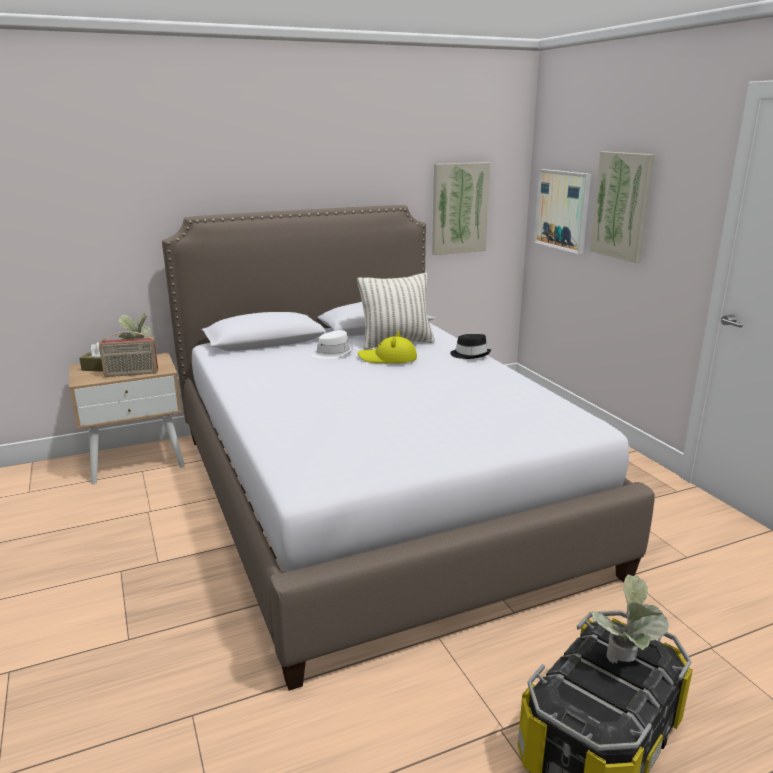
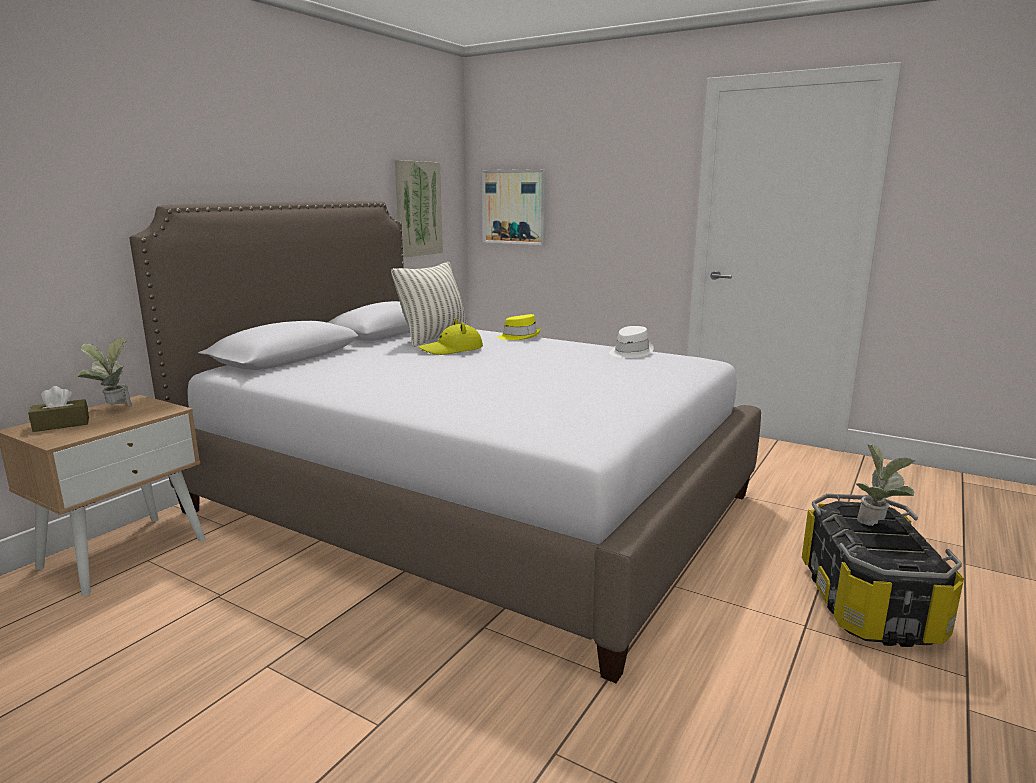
camera: 35 degrees left, 5 degrees down
(131, 374) = (126, 421): radio -> none
(333, 353) = (386, 354): white hat -> white hat (629, 352)
(470, 354) = (519, 336): black hat -> yellow hat
(622, 206) = (587, 194): picture -> none

